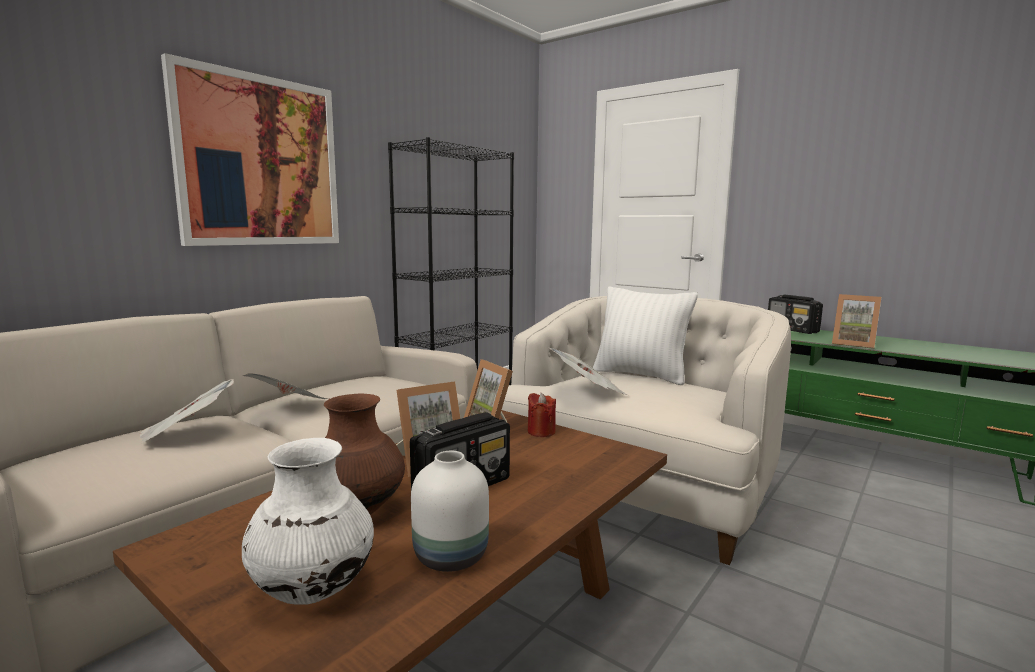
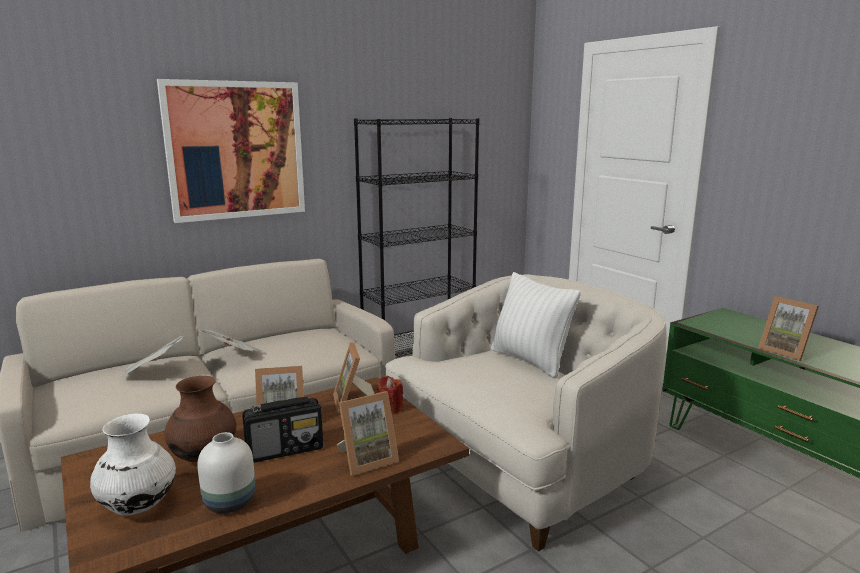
camera: 20 degrees right, 5 degrees up
(573, 481) = (367, 459): none -> picture frame
(588, 391) = (454, 375): newspaper -> none
(792, 330) = (746, 322): radio -> none

